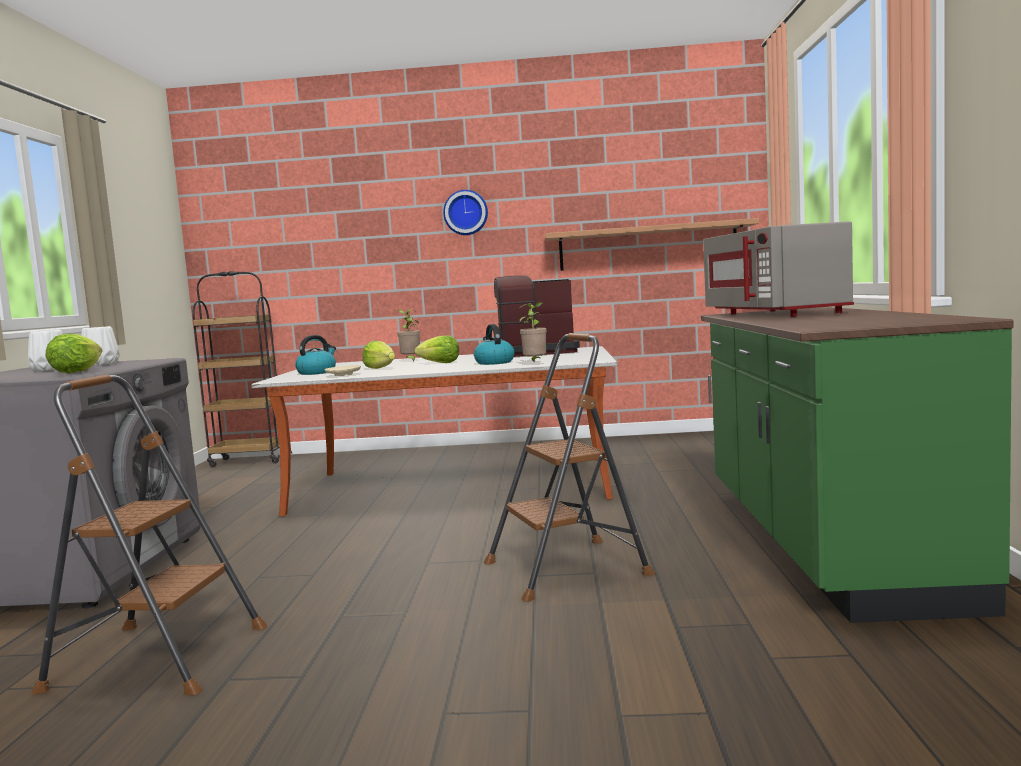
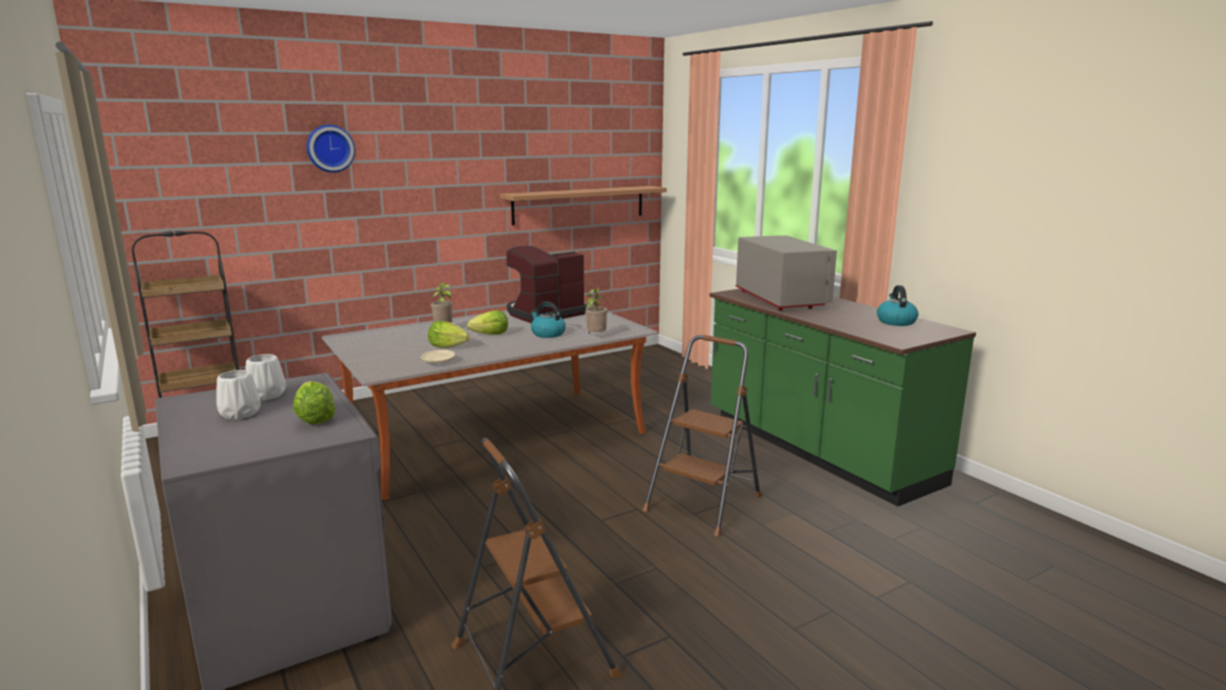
camera: 35 degrees left, 10 degrees up
(317, 372) = (387, 356): kettle -> kettle (895, 321)
(466, 212) = (429, 170): wall clock -> wall clock (330, 148)
(775, 314) = (779, 299): grey microwave -> grey microwave turned 150 degrees counterclockwise

